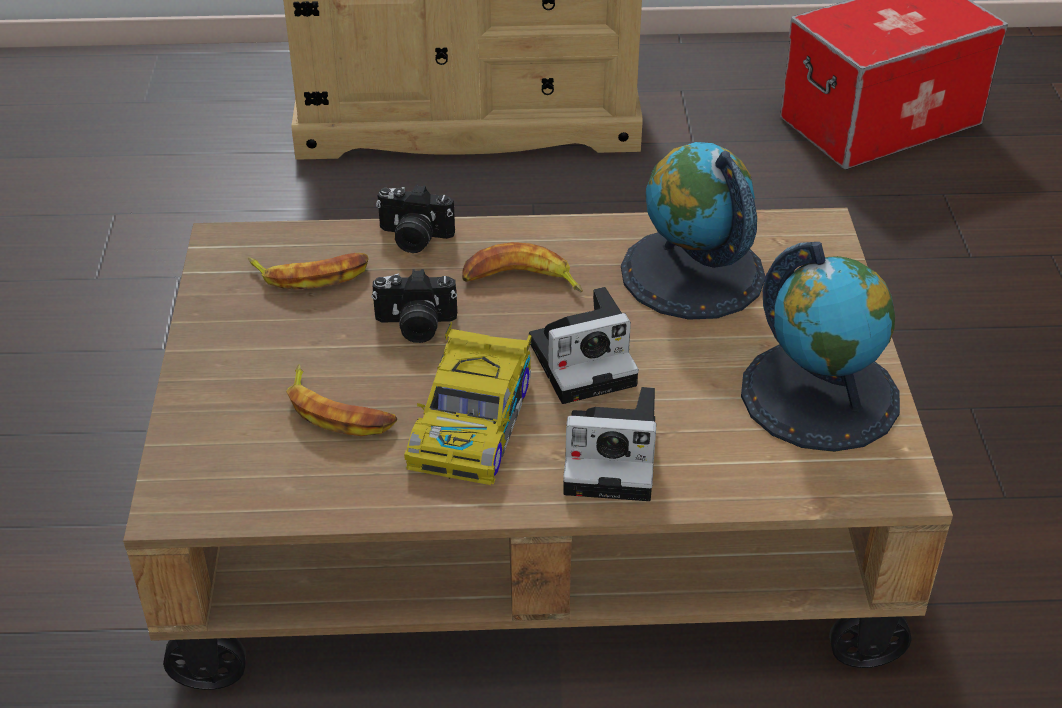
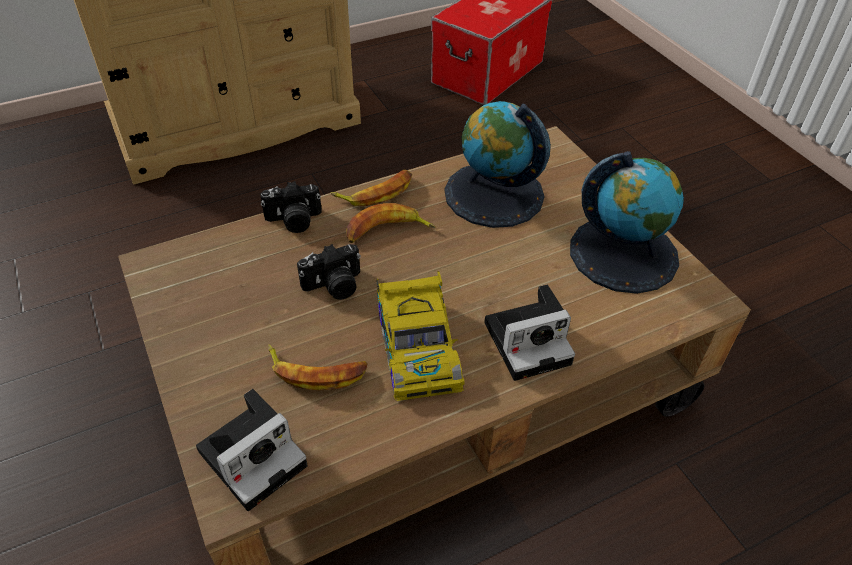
camera: 25 degrees left, 5 degrees up
(311, 275) = (234, 270): banana -> banana (376, 192)
(585, 361) = (466, 276): camera -> camera (255, 455)

